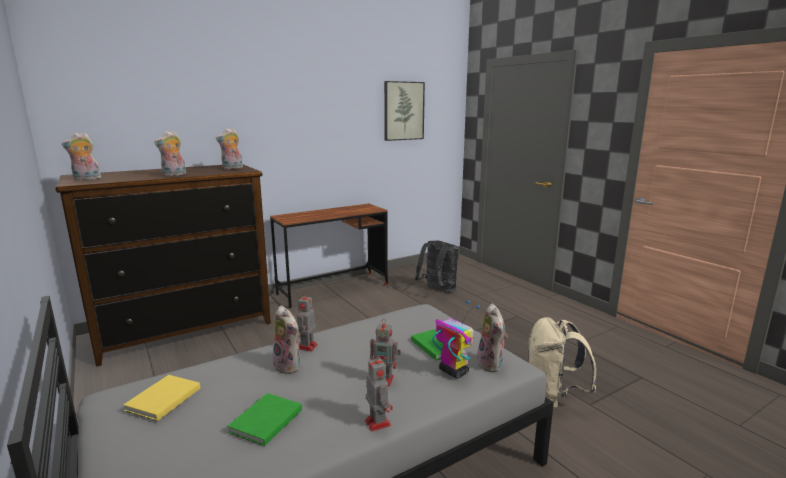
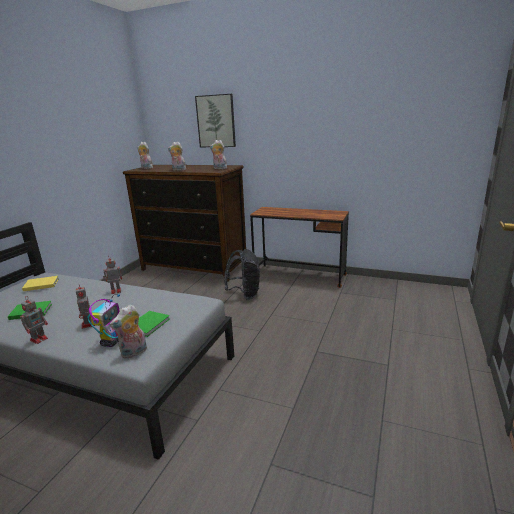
camera: 55 degrees right, 5 degrees up
(289, 366) = (90, 295): plush toy -> none
(403, 111) = (399, 122): picture -> picture (216, 121)
(438, 291) = (368, 309): black backpack -> black backpack (245, 294)
(552, 398) = (258, 434): beige backpack -> none

